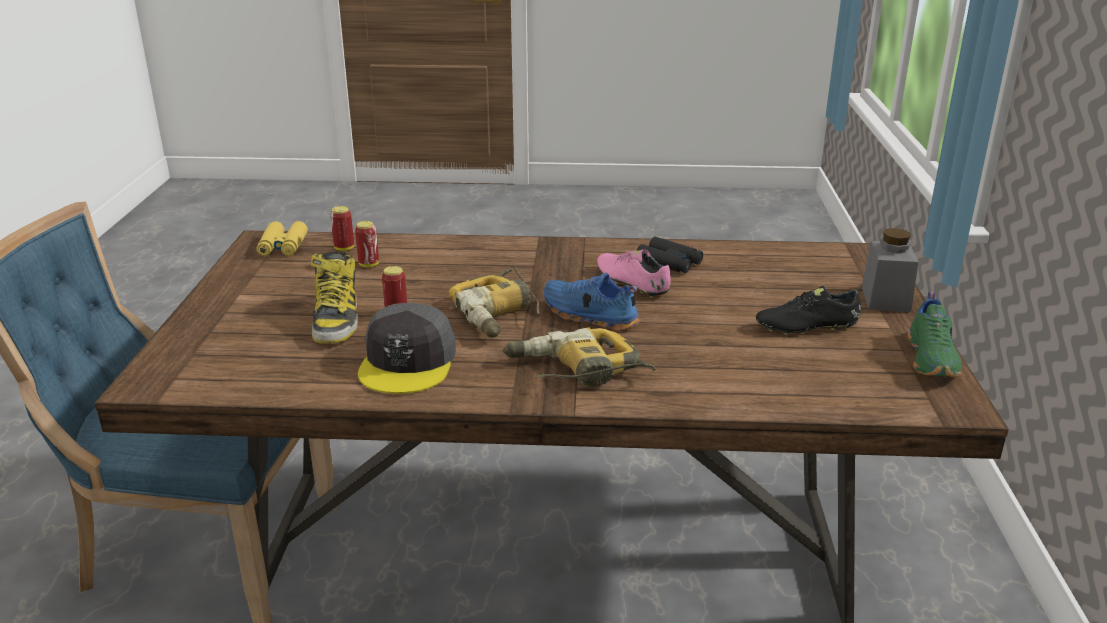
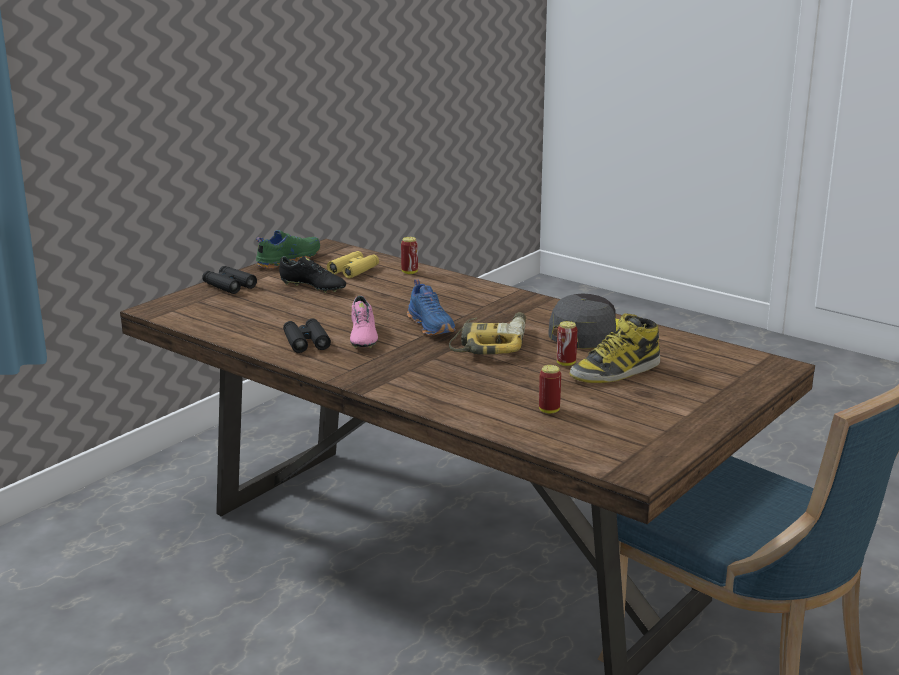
camera: 145 degrees left, 5 degrees down
(283, 246) = (617, 456): yellow binoculars -> yellow binoculars (353, 270)
(336, 319) = (615, 372): boot -> boot turned 150 degrees counterclockwise
(344, 248) = (557, 435): can -> can (409, 272)
(576, 371) = (489, 303): power drill -> none
(885, 299) = (229, 285): grey jar -> black binoculars

